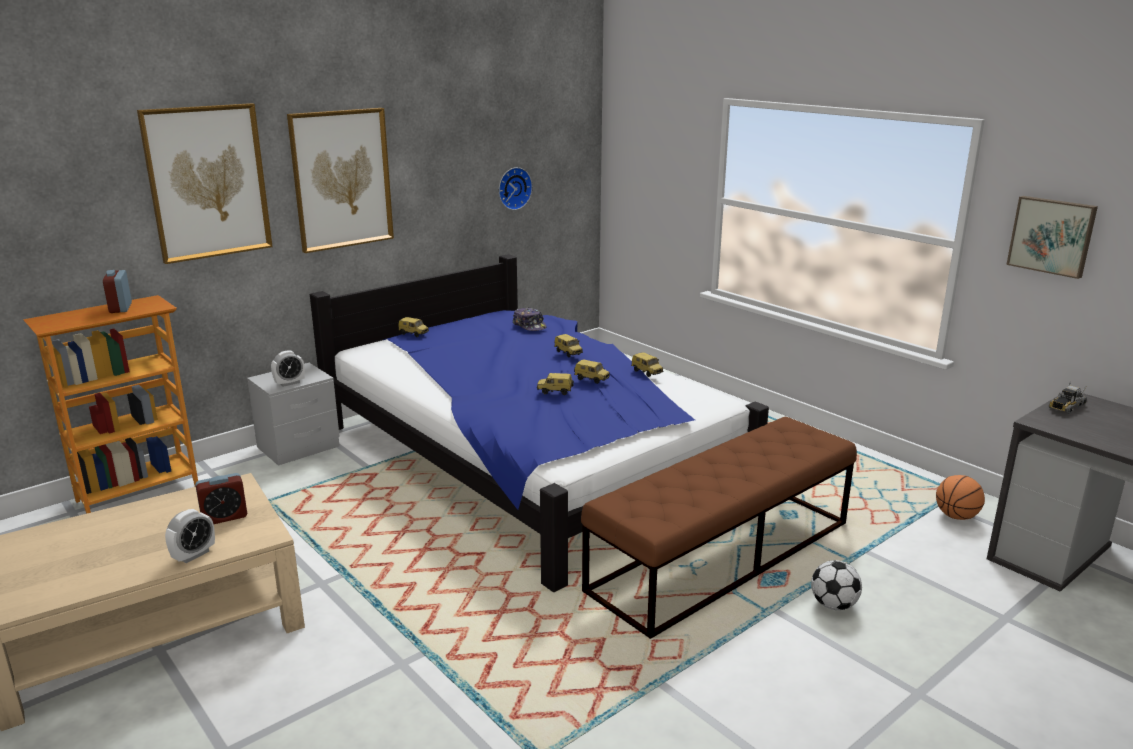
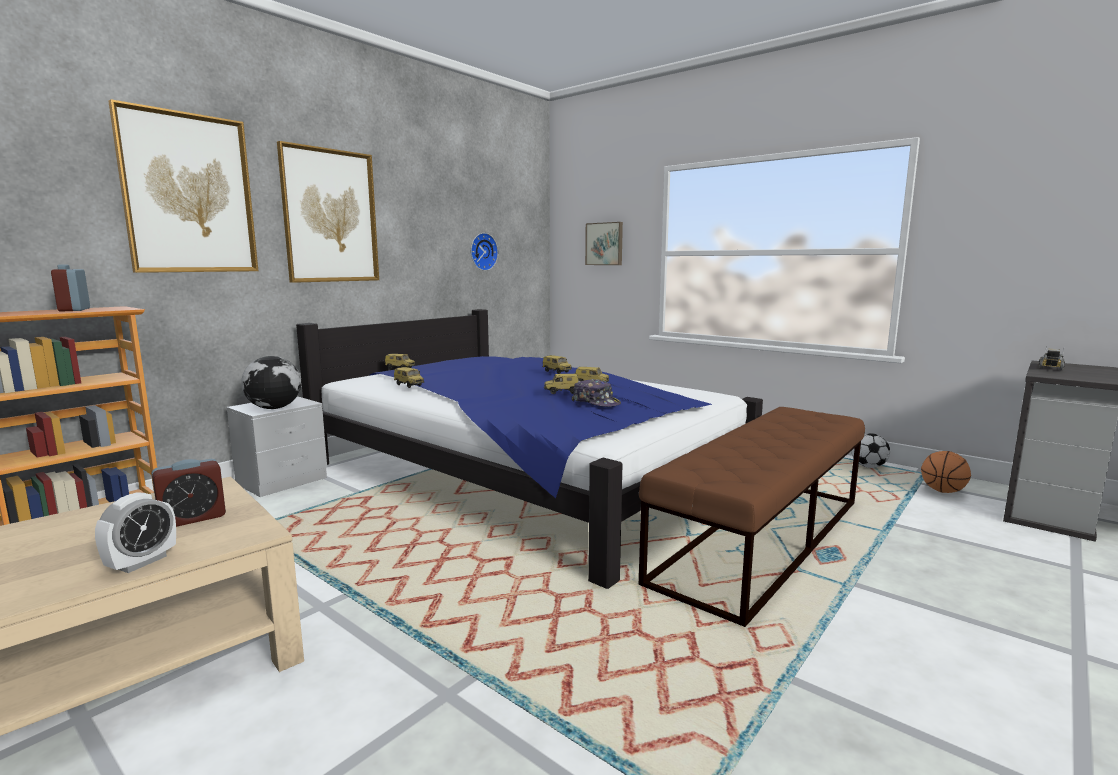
camera: 10 degrees left, 10 degrees down
(289, 383) = (274, 408): alarm clock -> globe
(529, 326) = (509, 361): cap -> cap (596, 402)
(647, 372) = (638, 380): toy car -> toy car (410, 385)
(833, 605) = (906, 573): football -> football (868, 467)
(1052, 236) = (998, 226): picture -> picture (605, 244)

